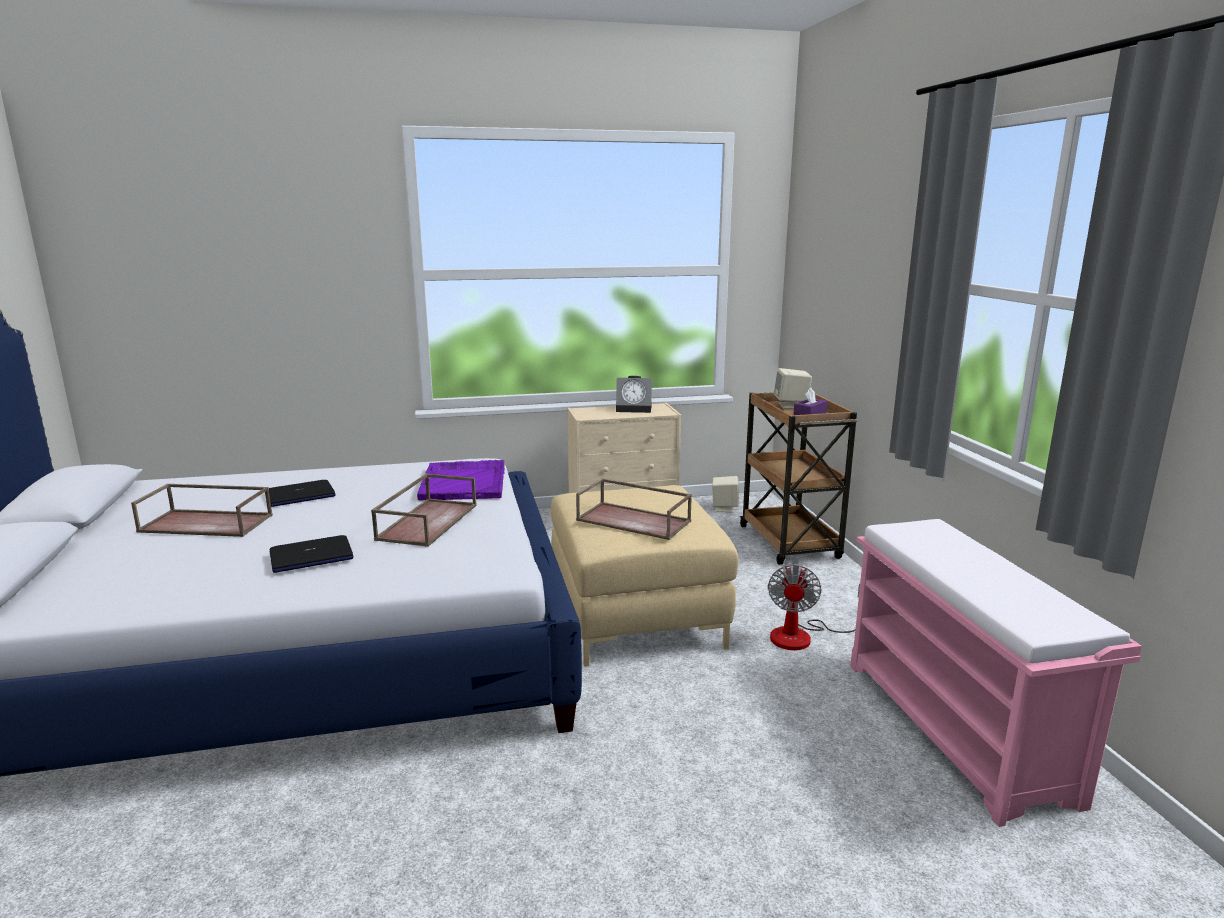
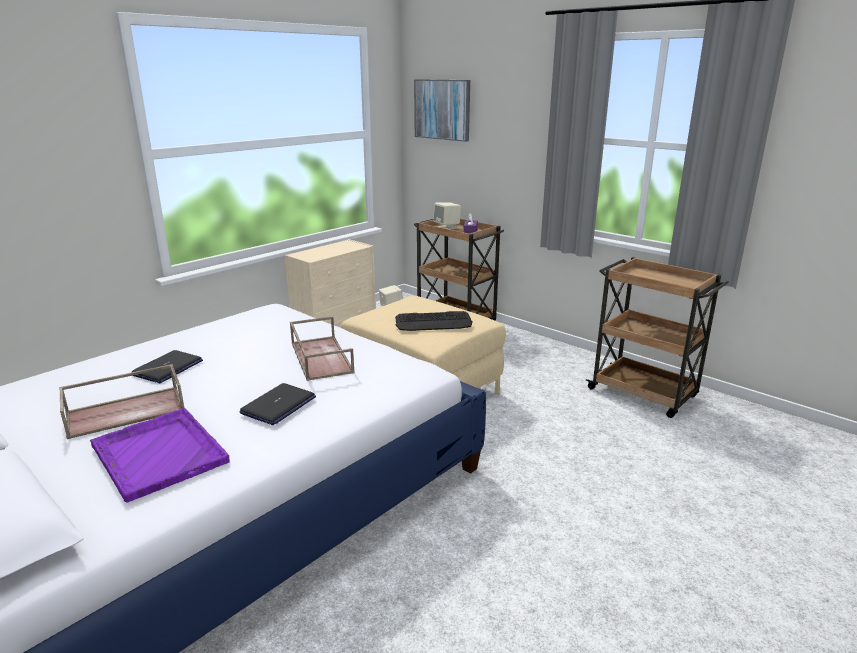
camera: 35 degrees left, 5 degrees up
(464, 482) = (289, 325): purple tray -> purple tray (159, 453)
(635, 409) = (335, 247): alarm clock -> none
(635, 520) = (433, 322): brown tray -> keyboard
(803, 636) = (527, 372): fan -> none
(820, 240) = (442, 109): none -> picture
(957, 729) = (644, 393): pink bench -> brown cart

